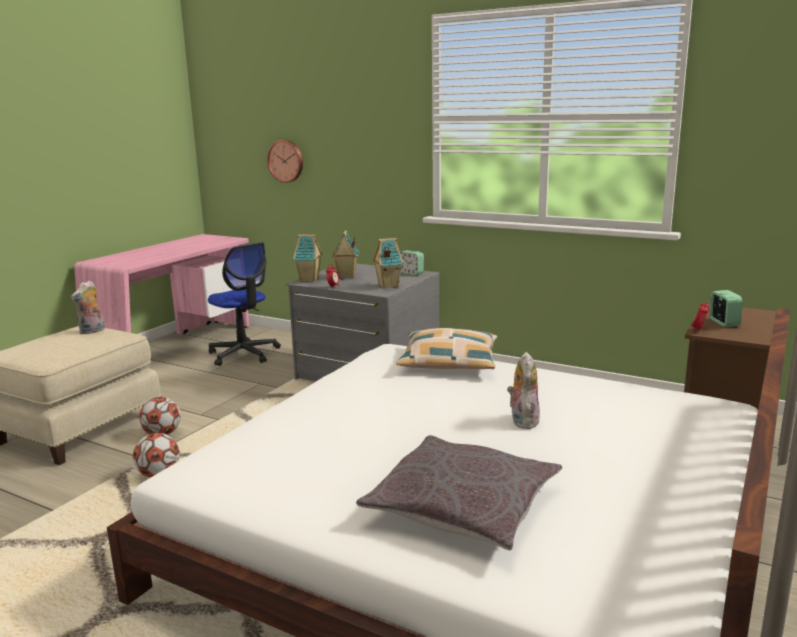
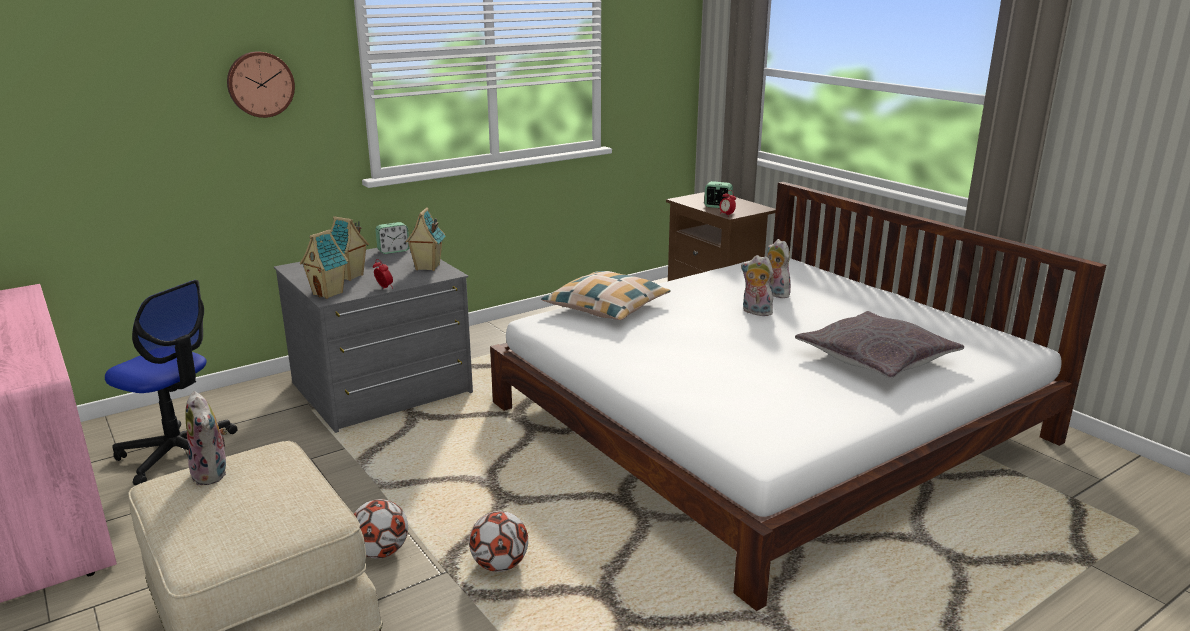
camera: 65 degrees left, 5 degrees up
(244, 354) = (178, 453): office chair -> office chair turned 45 degrees clockwise
(286, 161) = (107, 139): wall clock -> wall clock (260, 84)
(599, 421) = (775, 293): none -> plush toy

